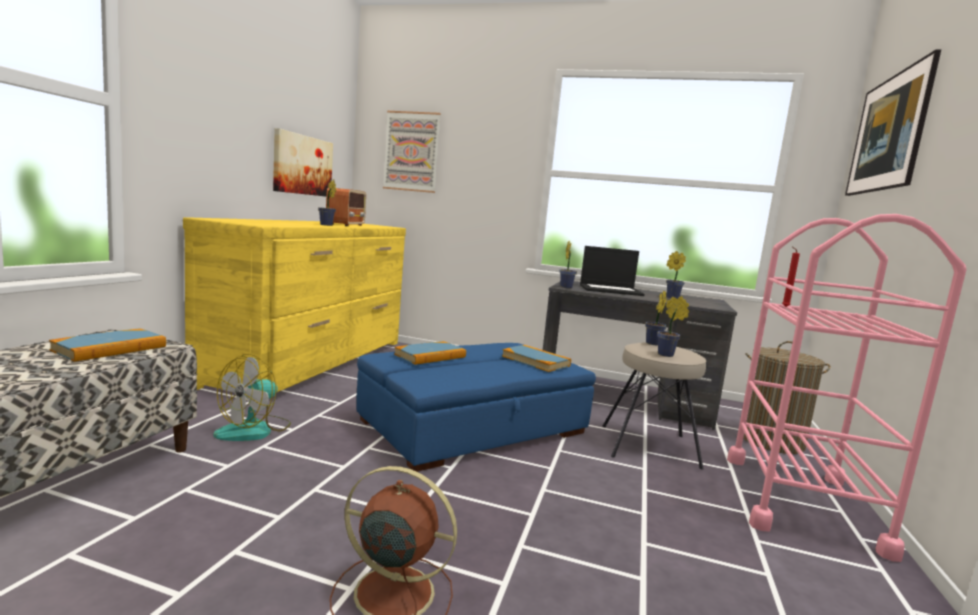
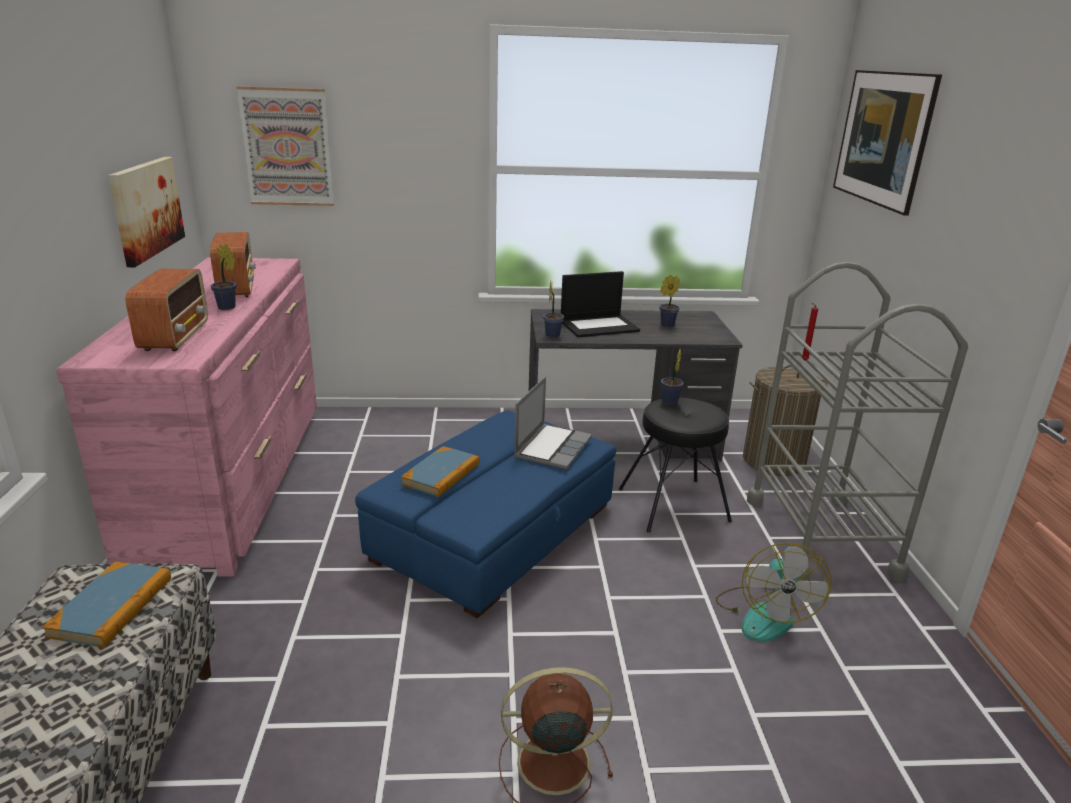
camera: 20 degrees left, 15 degrees up
(254, 430) = (262, 616): fan -> fan (764, 614)
(274, 223) = (175, 336): none -> radio
(313, 361) = (235, 477): yellow dresser -> pink dresser
(535, 361) = (552, 447): book -> laptop
(649, 446) = (674, 505): beige stool -> black stool
(667, 355) = (694, 422): potted plant -> none
(800, 502) = (820, 536): pink cart -> grey cart

